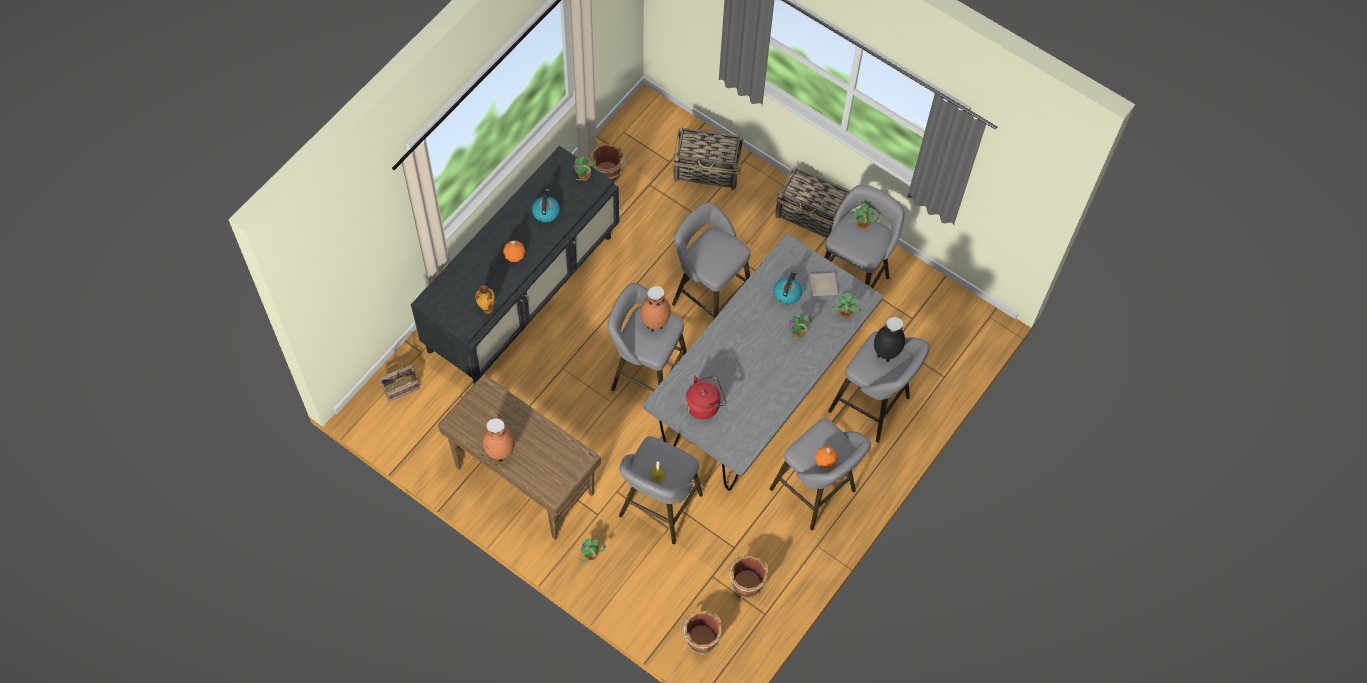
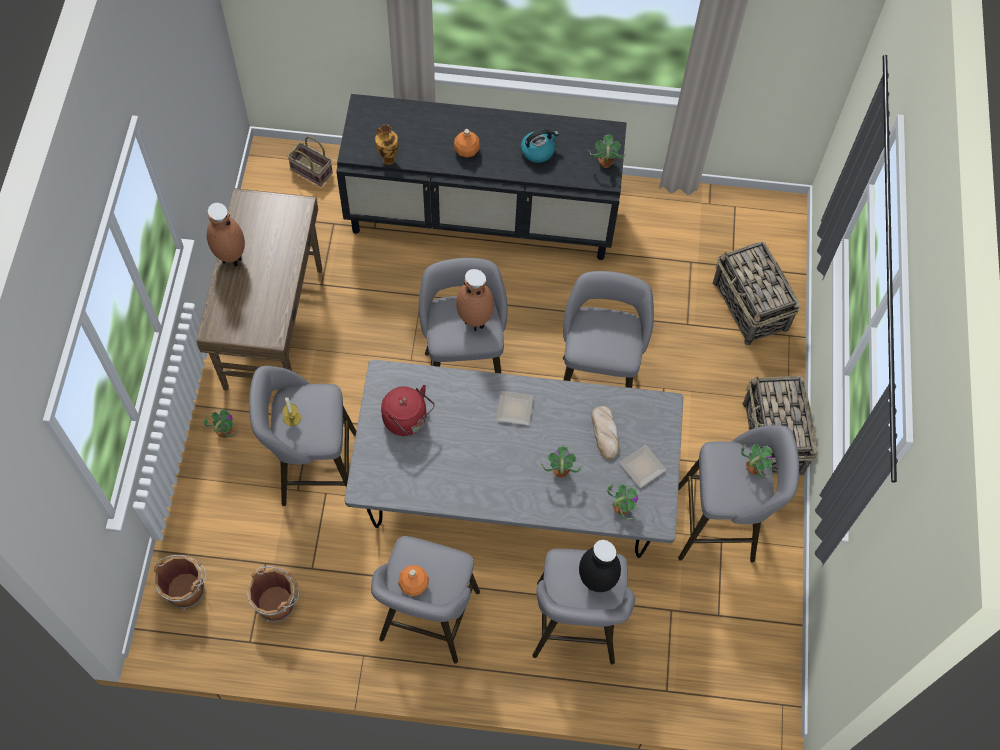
camera: 60 degrees right, 0 degrees up
(607, 174) = (673, 218): brown bucket -> none
(736, 337) = (513, 410): none -> plate
(787, 293) = (605, 433): kettle -> bread

